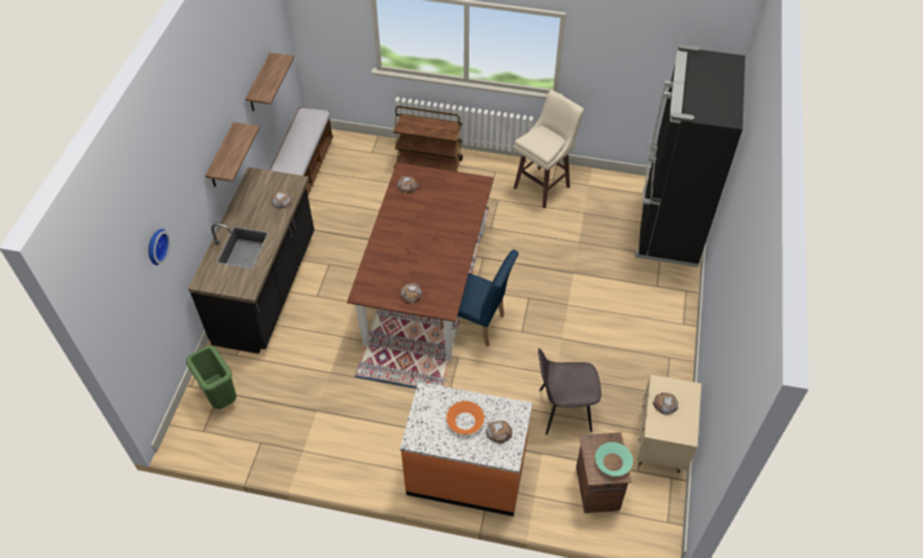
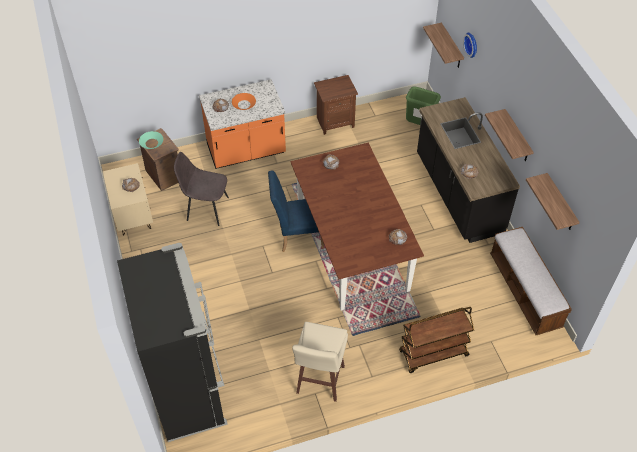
camera: 150 degrees right, 0 degrees up
(145, 324) = (451, 47): none -> shelf
(319, 460) = (334, 122): none -> brown nightstand
(563, 410) = (206, 208): grey chair -> grey chair turned 135 degrees counterclockwise

